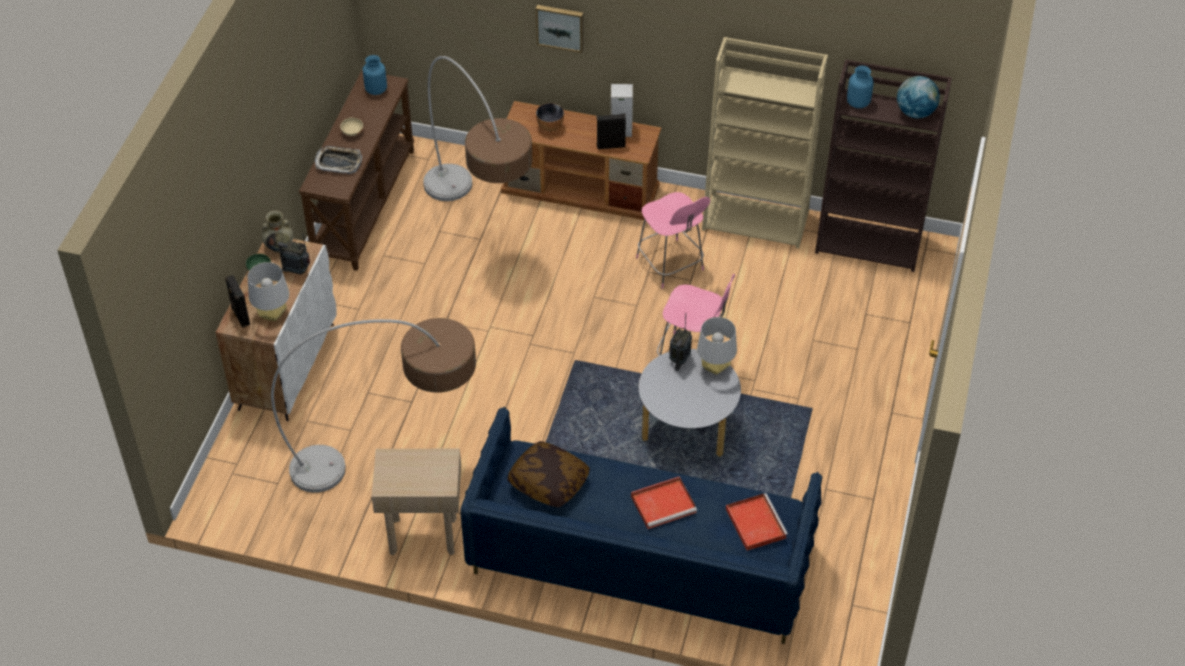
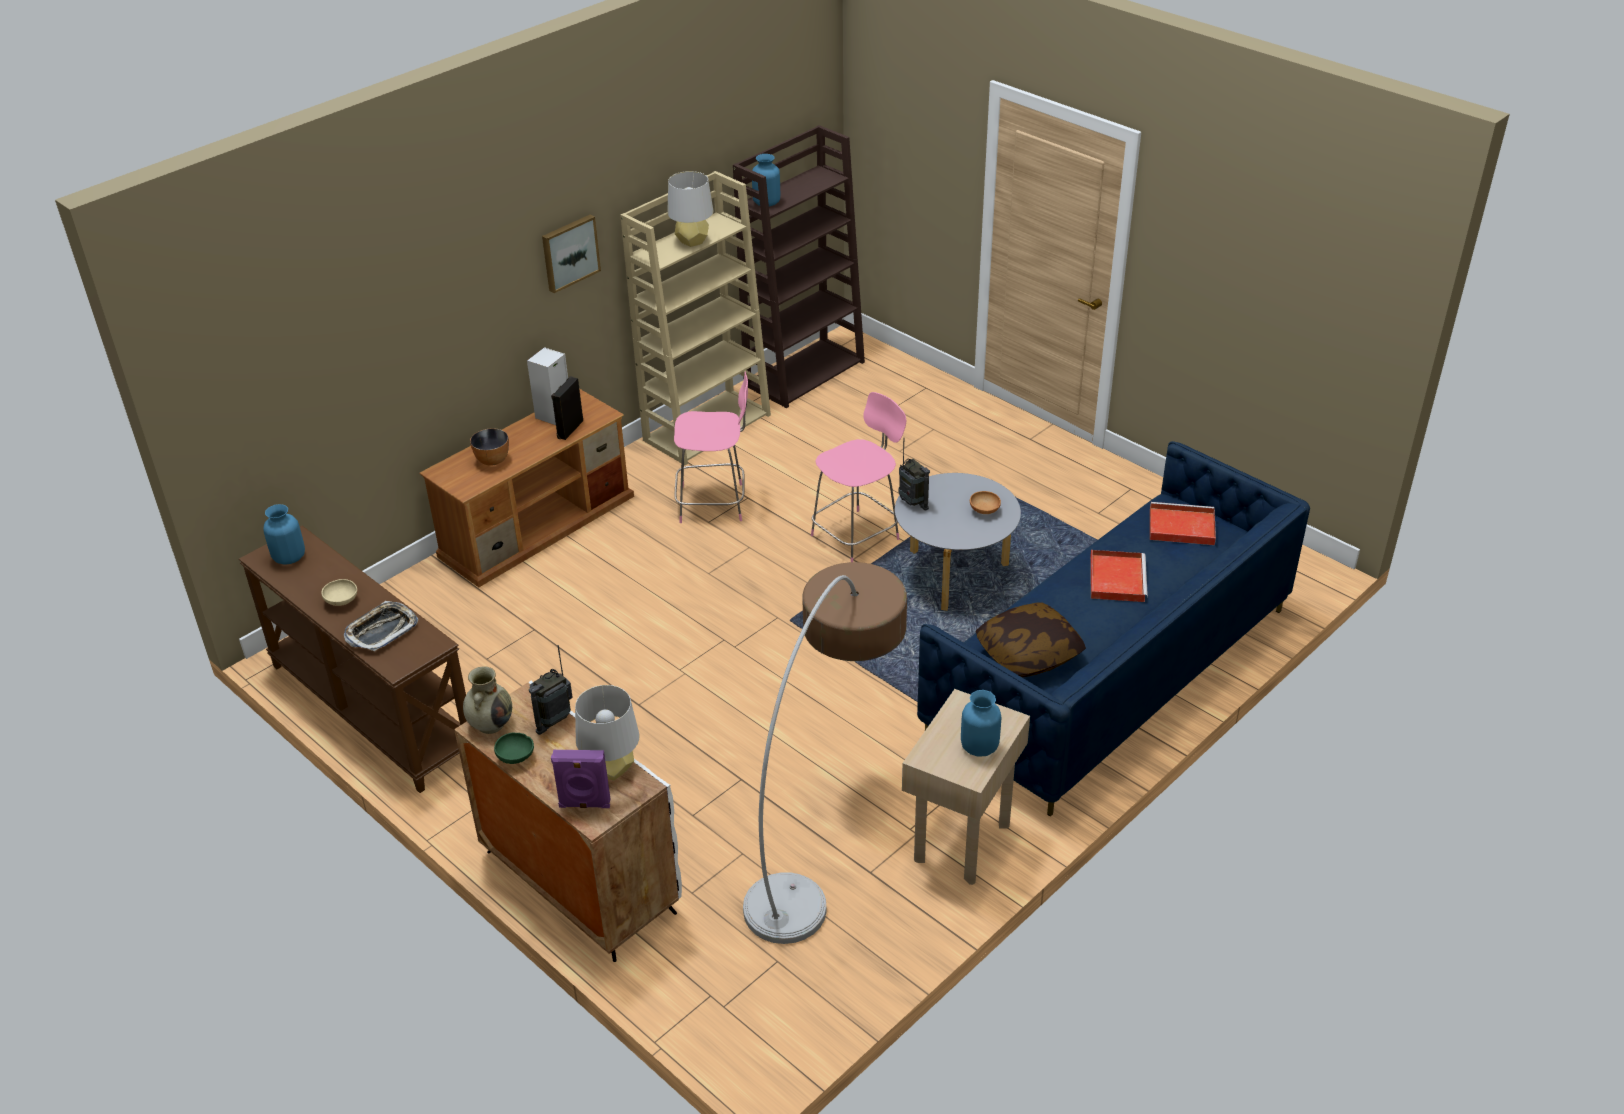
camera: 60 degrees left, 10 degrees down
(240, 316) = (584, 804): black speaker -> purple speaker
(412, 480) = (979, 746): none -> blue vase
(480, 225) = (512, 621): floor lamp -> none
(560, 27) = (449, 324): picture -> picture (569, 252)
(698, 403) = (984, 511): none -> brown bowl
(715, 367) = (943, 483): grey table lamp -> grey table lamp (692, 241)
(915, 112) = (813, 180): globe -> none

